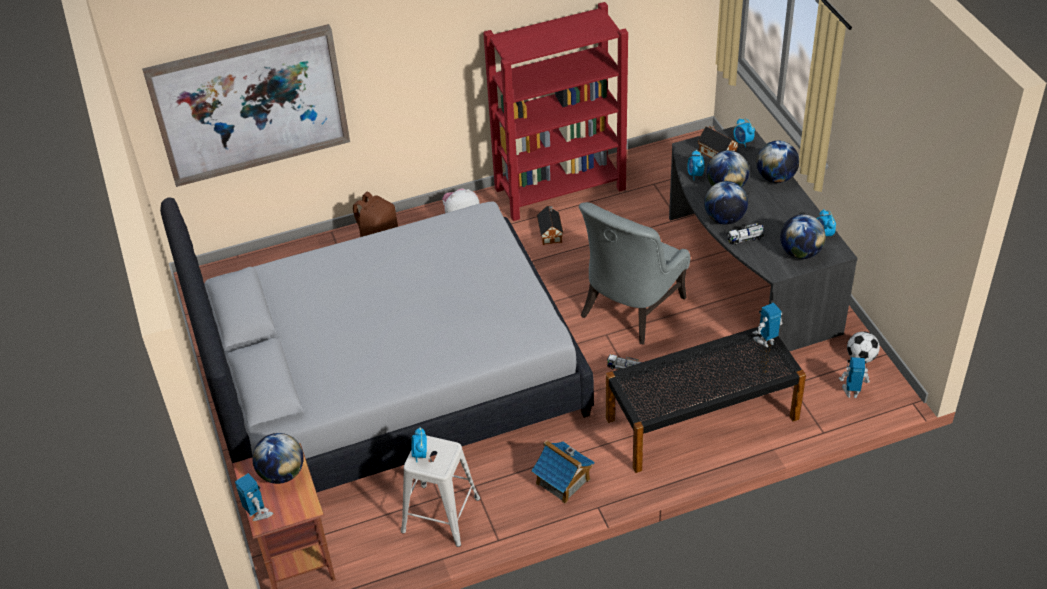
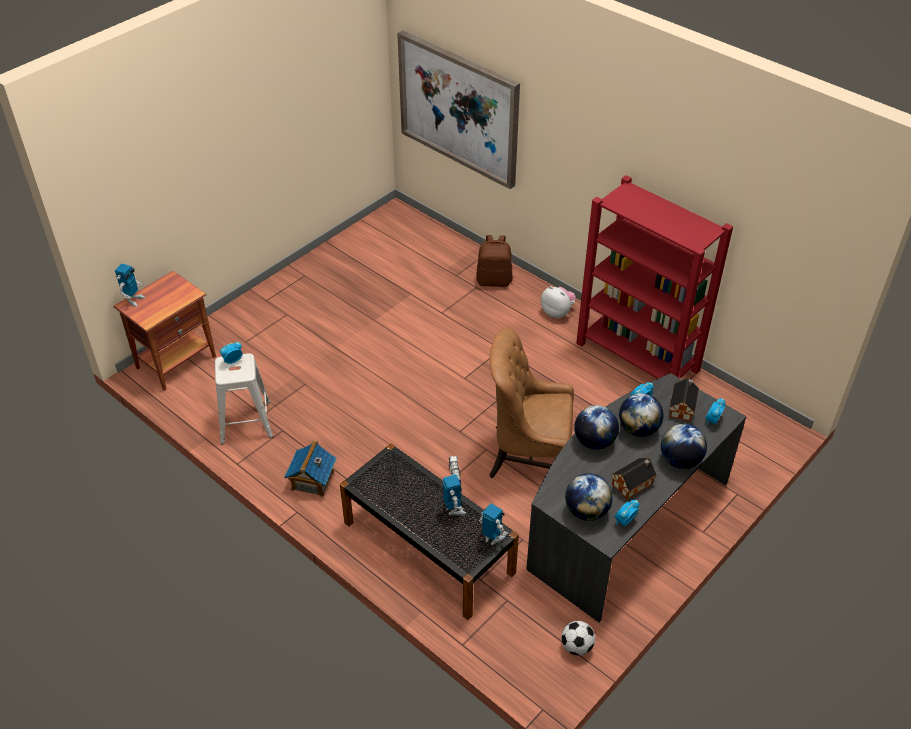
camera: 60 degrees right, 0 degrees up
(282, 473) = (173, 296): globe -> none
(390, 381) = (358, 344): grey bed -> none
(550, 232) = (580, 371): toy house -> toy house (633, 484)
(631, 307) = (528, 454): grey chair -> brown chair
(745, 239) = (577, 465): toy truck -> none
(851, 392) = (526, 652): toy robot -> toy robot (454, 510)

